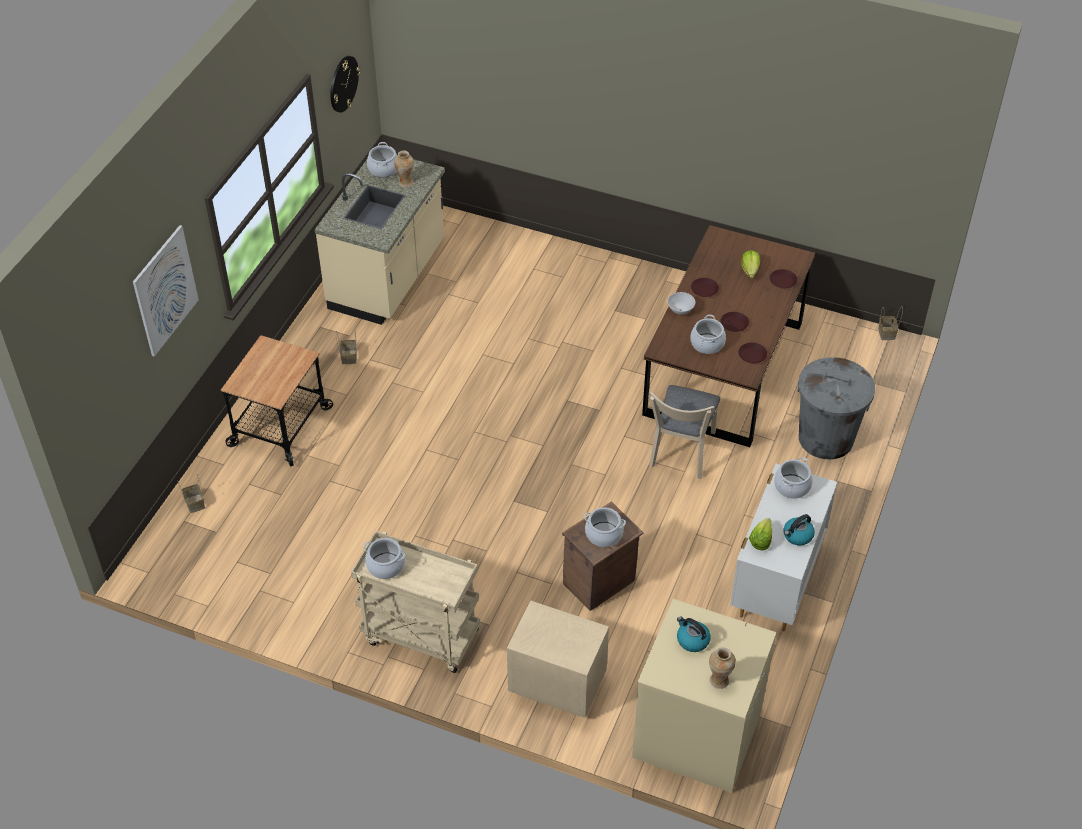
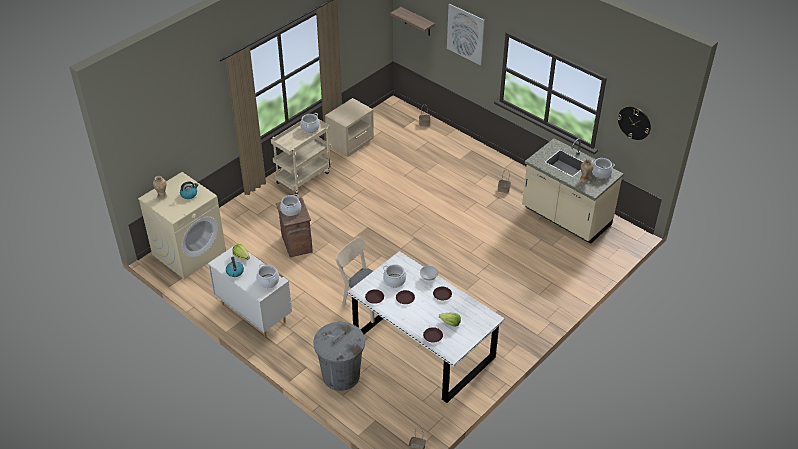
camera: 110 degrees right, 5 degrees down
(102, 393) = (417, 22): none -> shelf
(279, 426) = (462, 157): cart -> none
(556, 683) = (249, 214): beige nightstand -> beige nightstand (351, 144)
(725, 368) = (423, 347): brown dining table -> white dining table

